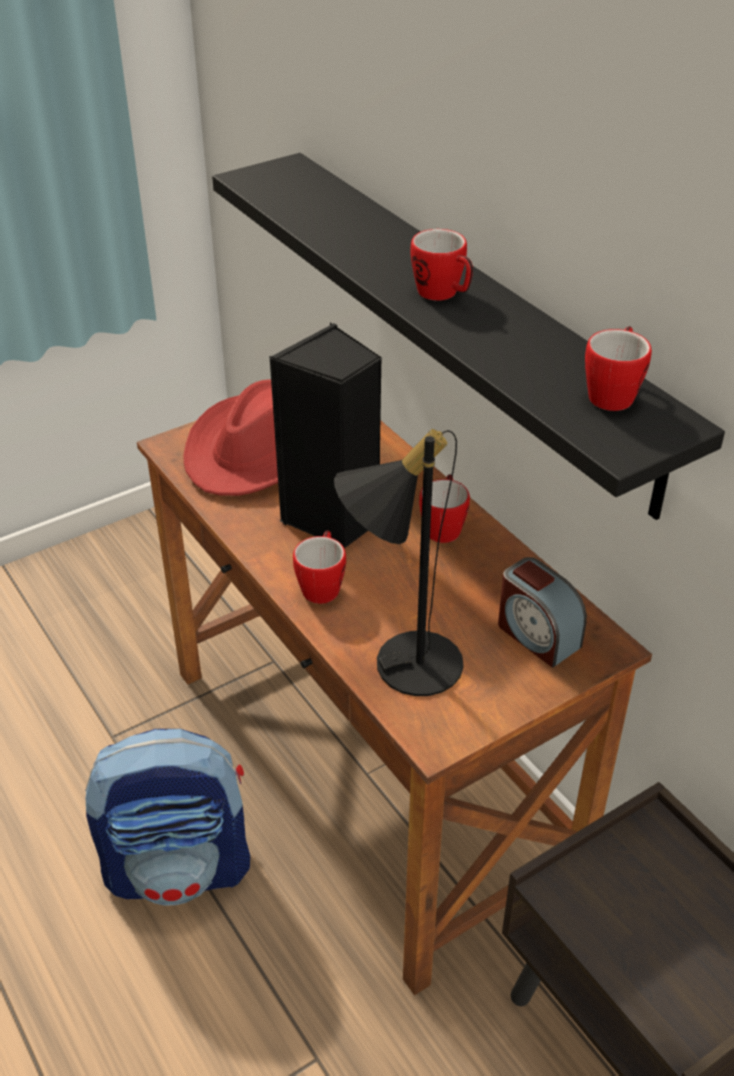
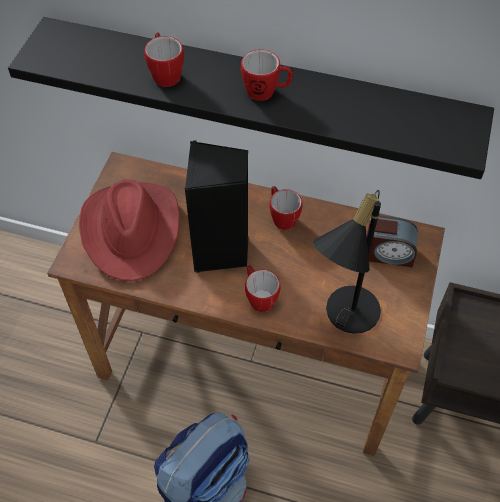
camera: 40 degrees left, 15 degrees up
(613, 393) = (424, 113): mug -> mug (165, 73)

